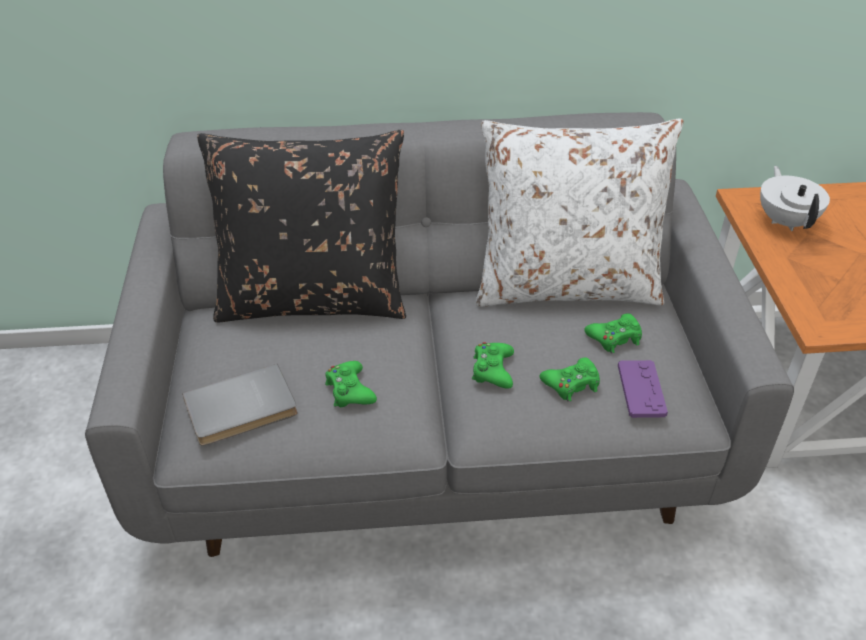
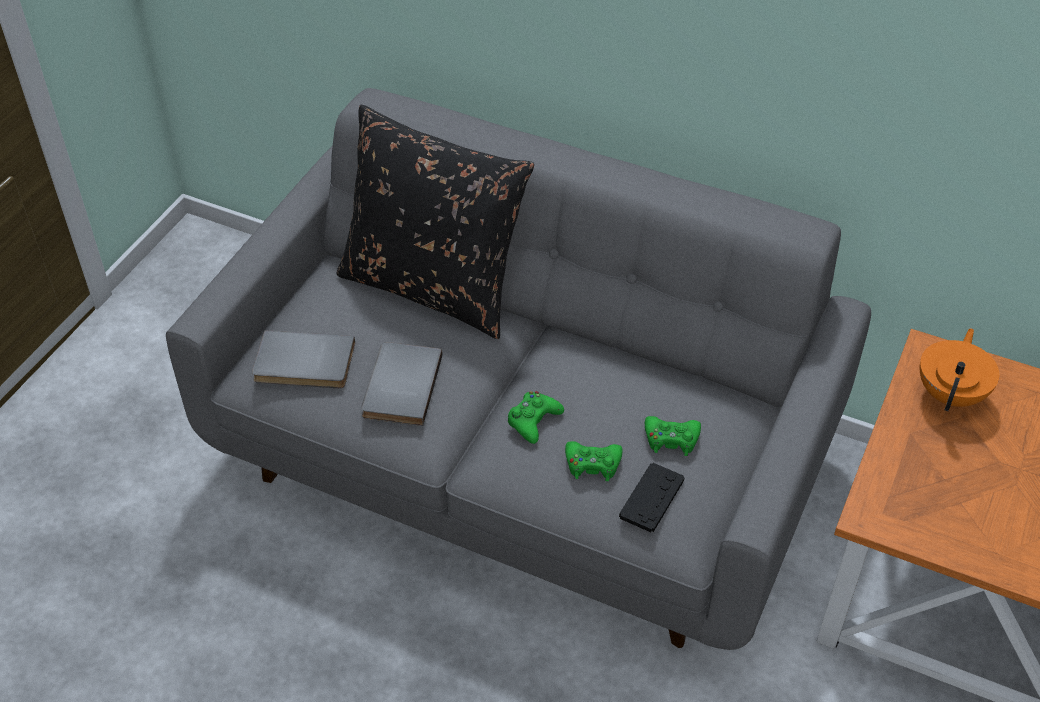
camera: 30 degrees right, 5 degrees up
(349, 391) = (399, 386): green game controller -> grey book
(566, 284) = (675, 368): white pillow -> none
(641, 390) = (651, 498): purple game controller -> black game controller
(786, 221) = (951, 394): white teapot -> orange teapot

